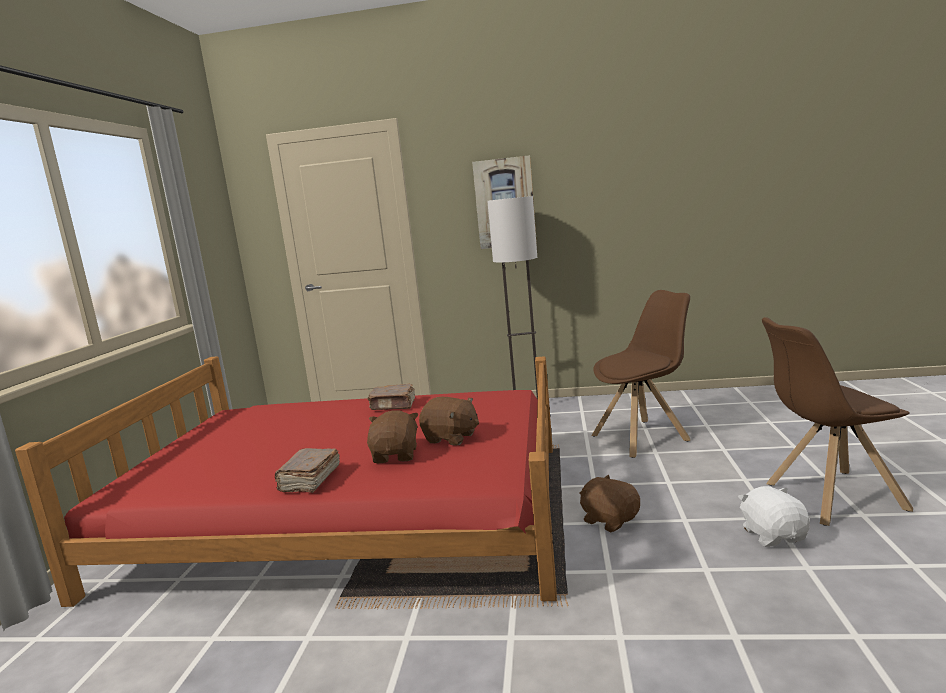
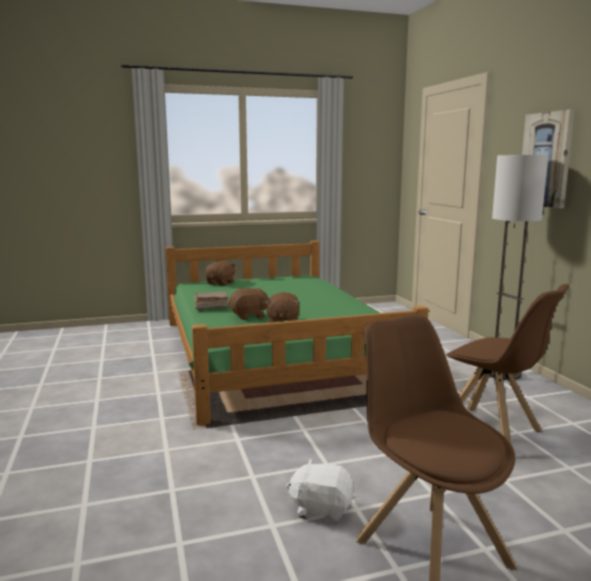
camera: 65 degrees right, 0 degrees up
(352, 513) = (274, 353): red bed -> green bed
(393, 406) = (334, 302): brown book -> none
(610, 520) = (309, 432): brown plush toy -> brown plush toy (221, 283)
(773, 535) = (321, 509): white plush toy -> white plush toy turned 135 degrees counterclockwise

